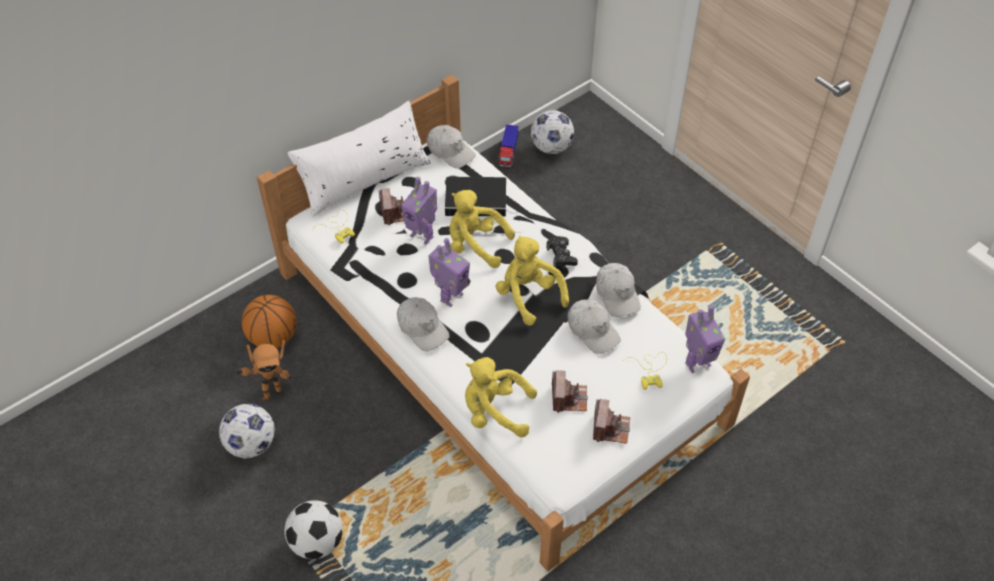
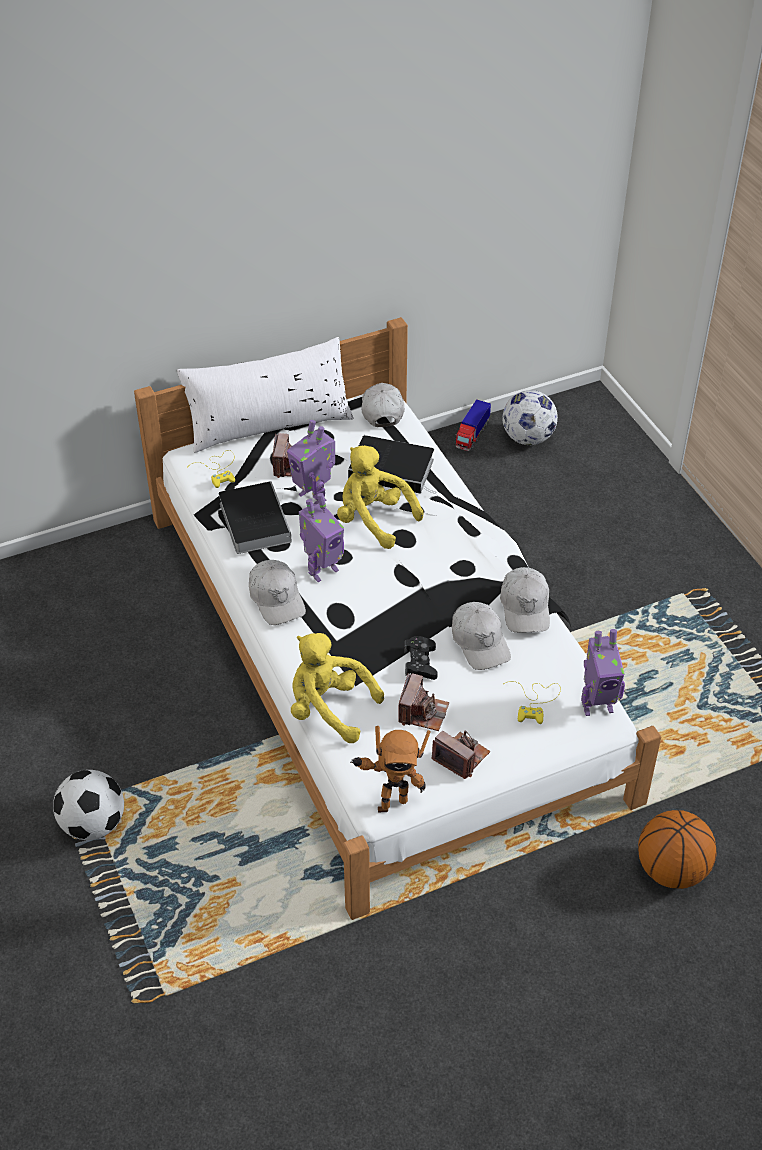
camera: 15 degrees right, 5 degrees down
(251, 444) = (56, 701): football -> none
(270, 392) = (97, 648): toy robot -> toy robot (390, 802)
(273, 337) = (121, 589): basketball -> basketball (671, 870)
(381, 265) = (253, 520): none -> book
(450, 151) = (382, 409): white cap -> white cap turned 150 degrees counterclockwise
(529, 296) = (416, 588): yellow plush toy -> none
(561, 255) = (472, 550): black game controller -> black game controller (420, 663)
(610, 428) = (461, 757): camera -> camera turned 75 degrees counterclockwise

